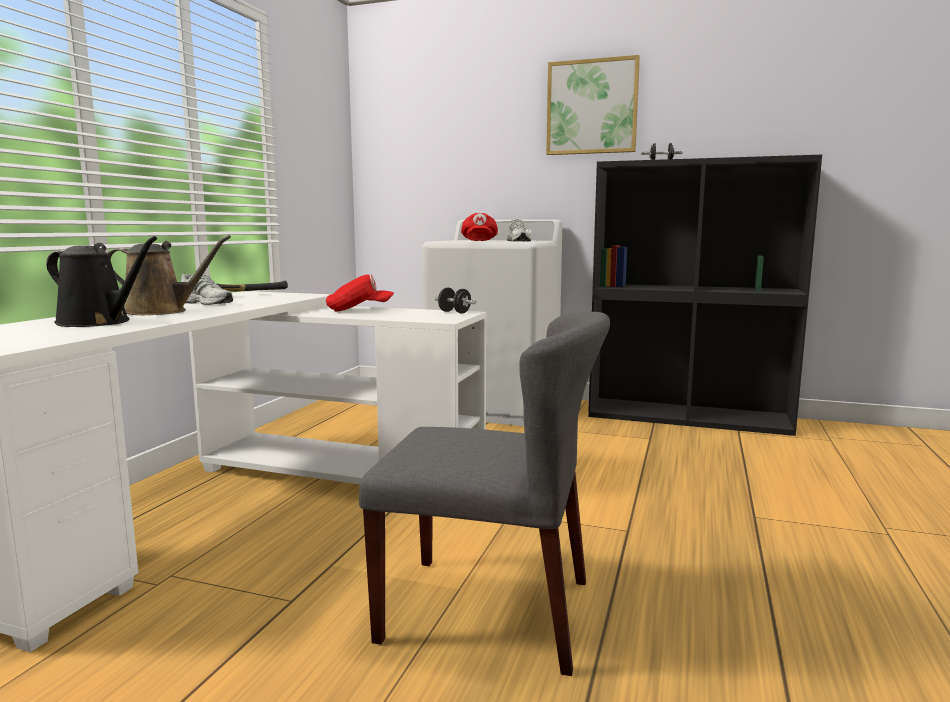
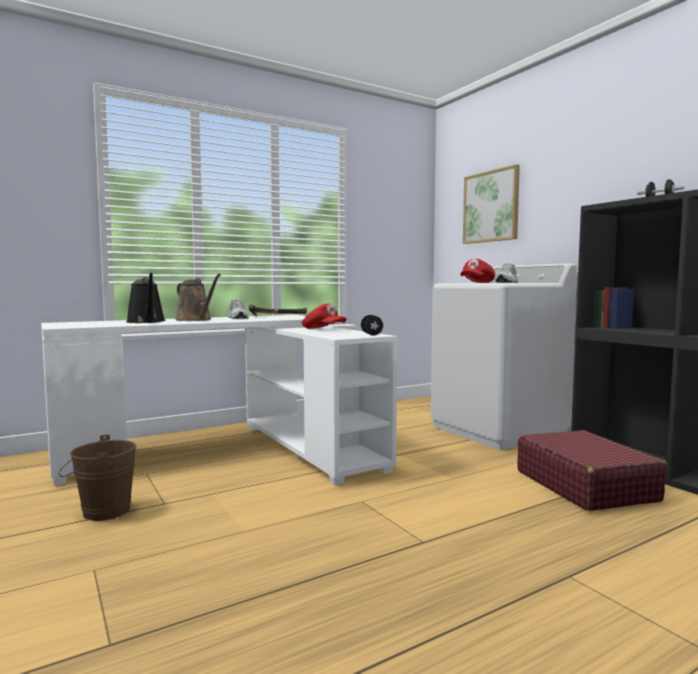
camera: 40 degrees right, 5 degrees down
(217, 650) = (101, 512): none -> brown bucket
(489, 609) = (236, 549): grey chair -> none
(592, 107) = (607, 155): picture -> picture (491, 206)
(643, 441) = (584, 485): none -> red suitcase

